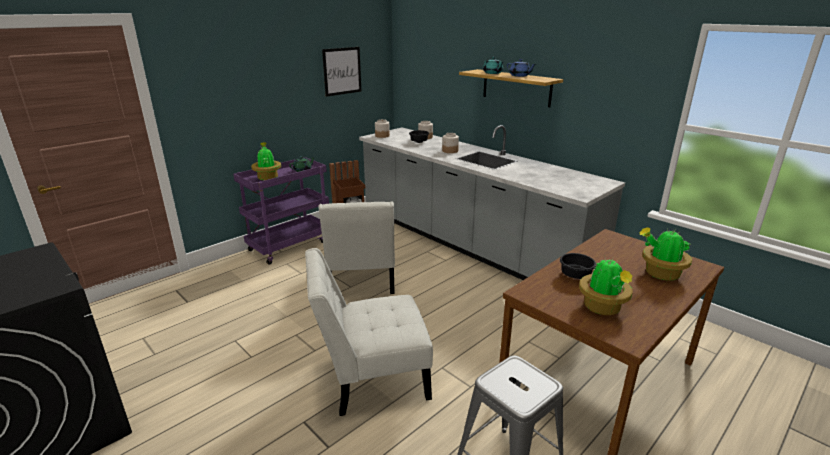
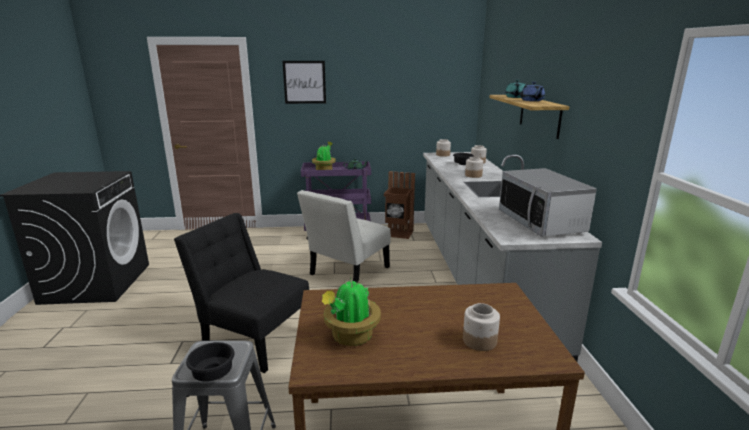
camera: 40 degrees right, 5 degrees down
(342, 71) = (418, 91): picture -> picture (304, 82)
(371, 378) = (253, 338): white chair -> black chair
(572, 179) = (541, 223): none -> microwave
(575, 275) = (389, 304): black bowl -> black bowl (214, 373)
(660, 274) = (479, 340): potted plant -> jar

